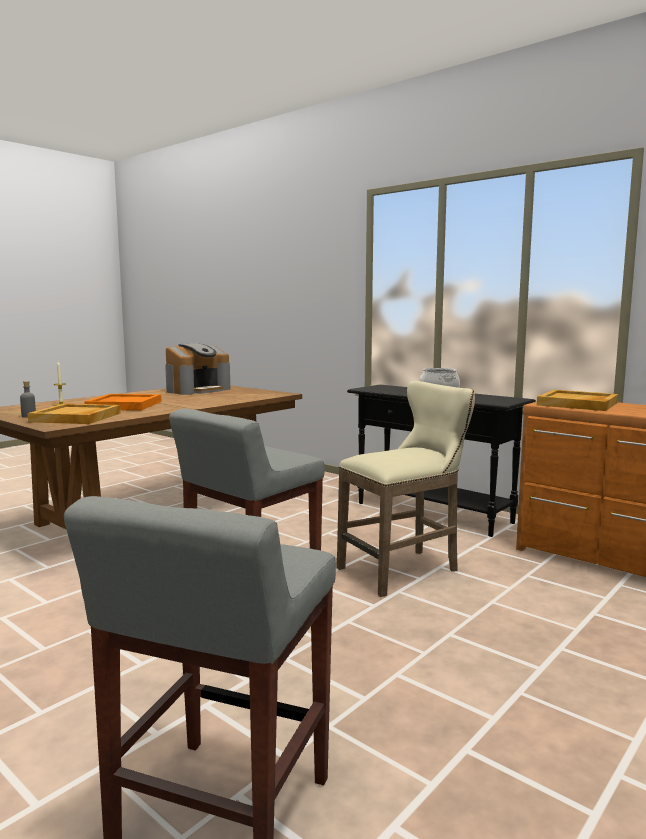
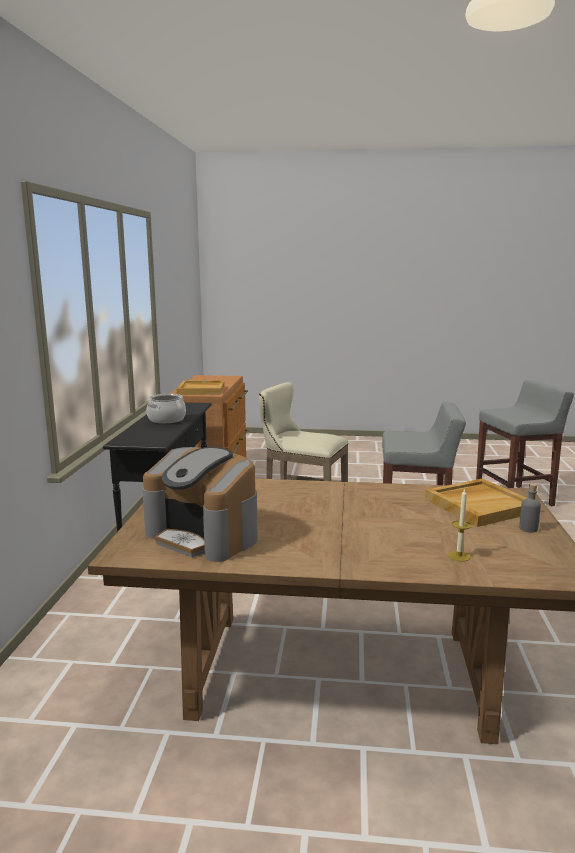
camera: 125 degrees left, 5 degrees up
(124, 405) = (389, 519): orange tray -> none
(197, 390) = (204, 535): coffee machine -> coffee machine turned 150 degrees counterclockwise

